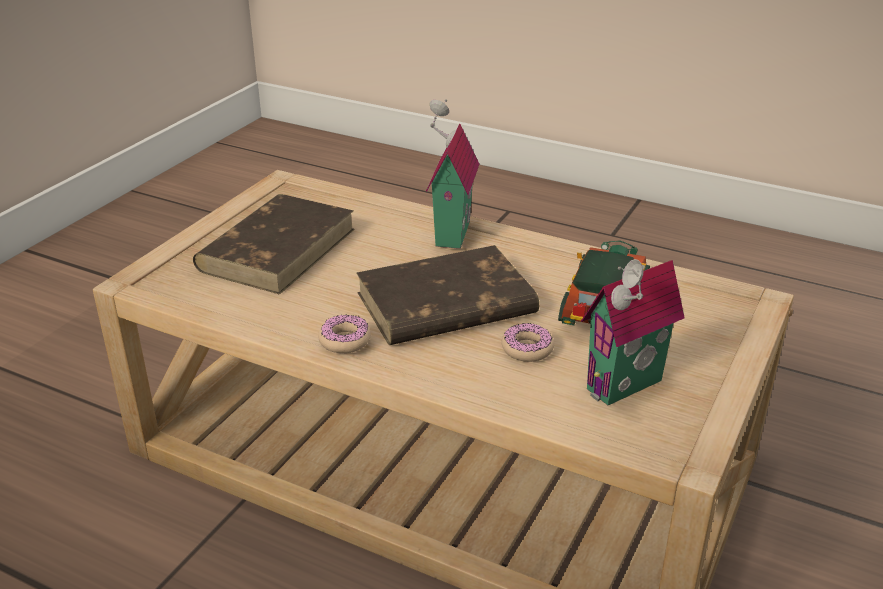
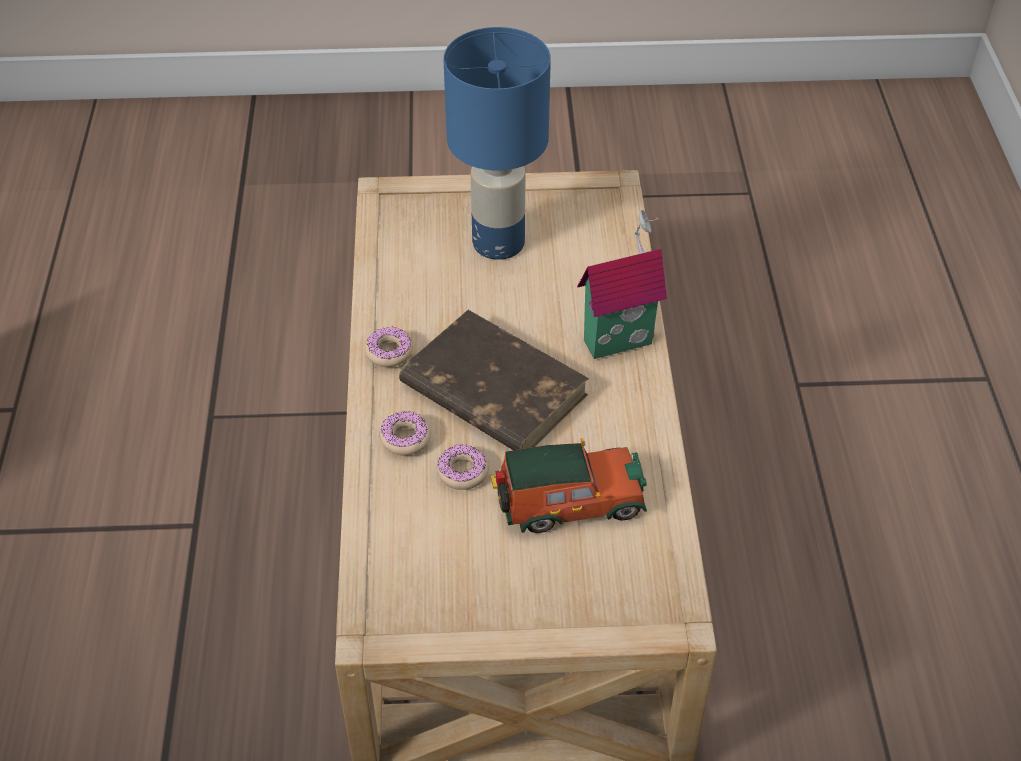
camera: 60 degrees right, 15 degrees up
(278, 248) = (499, 244): brown book -> blue table lamp
(462, 364) = (405, 438): none -> donut
(627, 388) = (450, 561): toy house -> none

